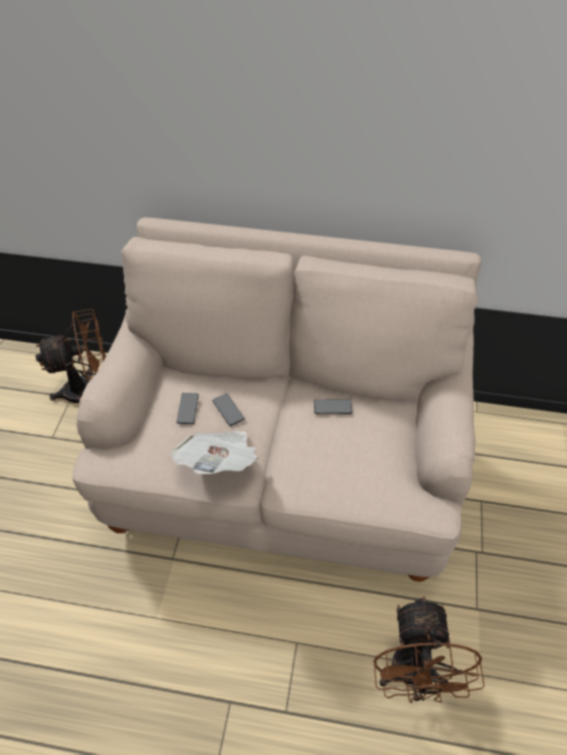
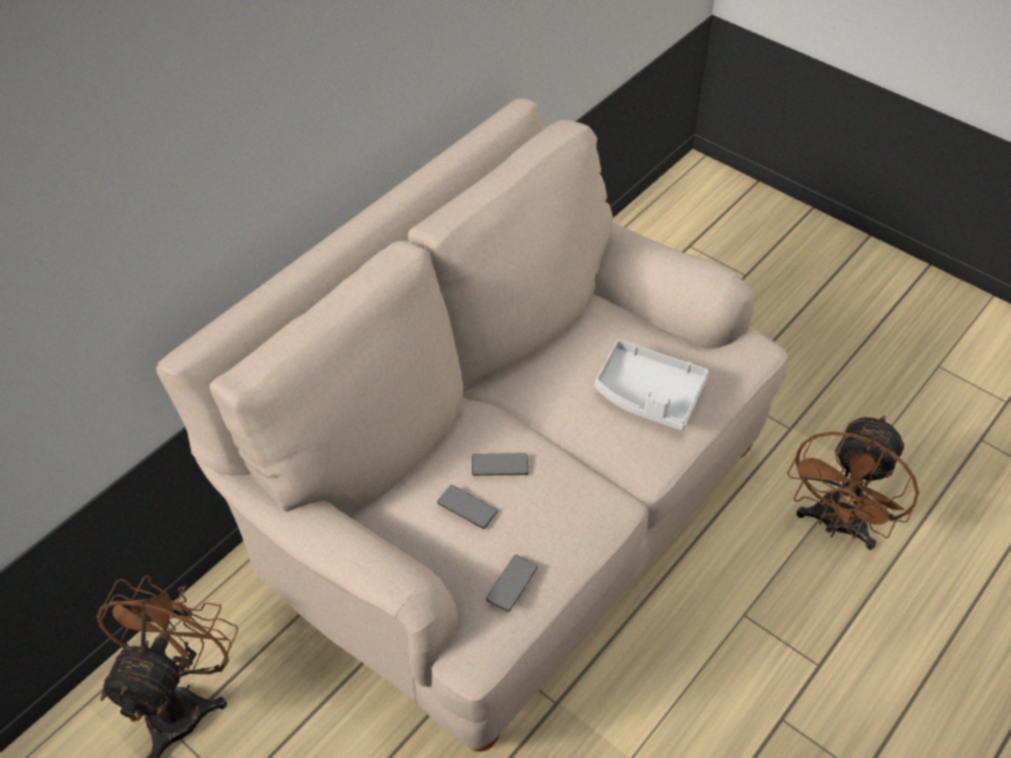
camera: 60 degrees left, 0 degrees up
(219, 462) = (578, 508): newspaper -> none
(332, 407) = (564, 364): phone -> phone (512, 583)
(339, 462) = (648, 395): none -> grey tray
(412, 678) = (836, 526): brown fan -> brown fan turned 90 degrees clockwise

